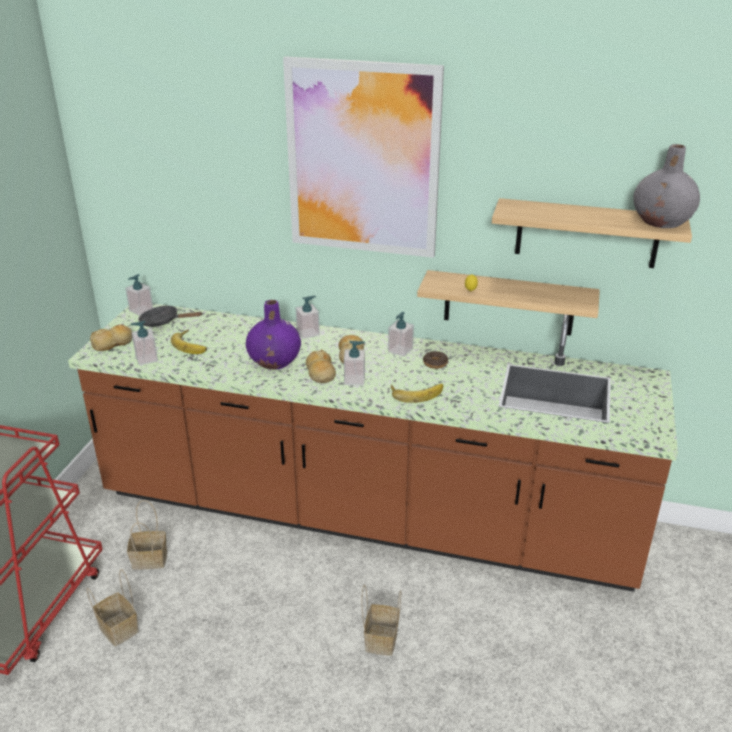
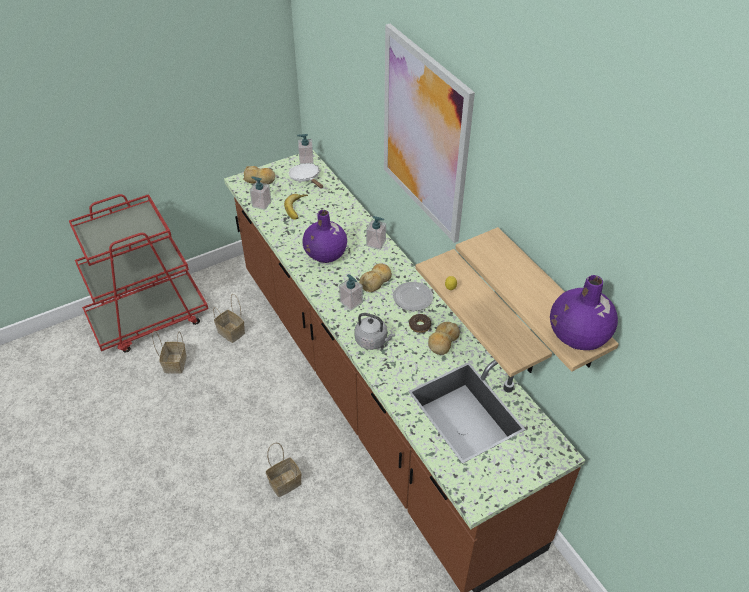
camera: 45 degrees right, 15 degrees up
(163, 322) = (306, 178): black frying pan -> white frying pan
(320, 373) = (339, 282): bread -> bread (442, 342)
(400, 350) = (413, 298): soap dispenser -> plate
(416, 393) = (373, 341): banana -> grey kettle
(662, 221) = (578, 335): grey vase -> purple vase

